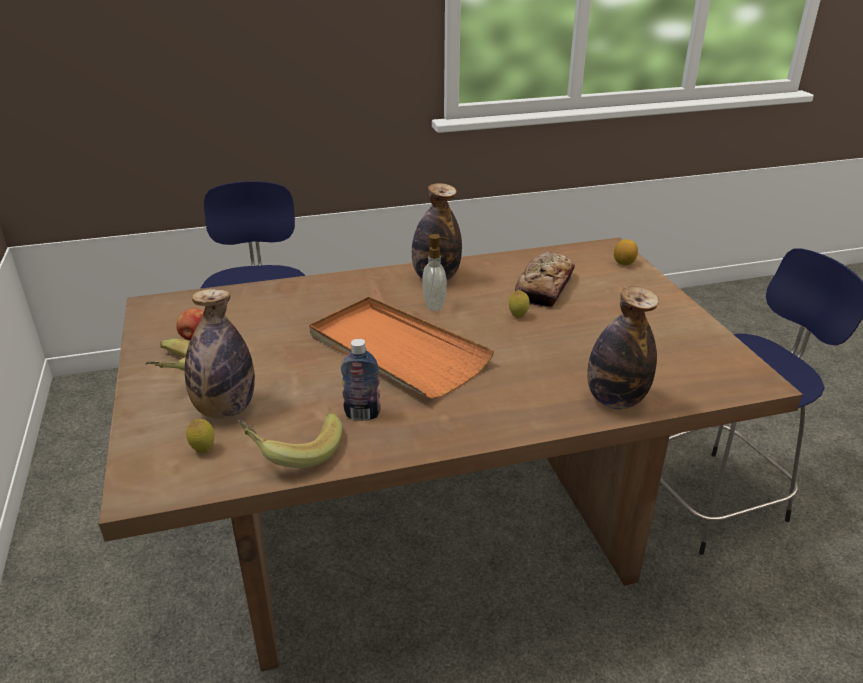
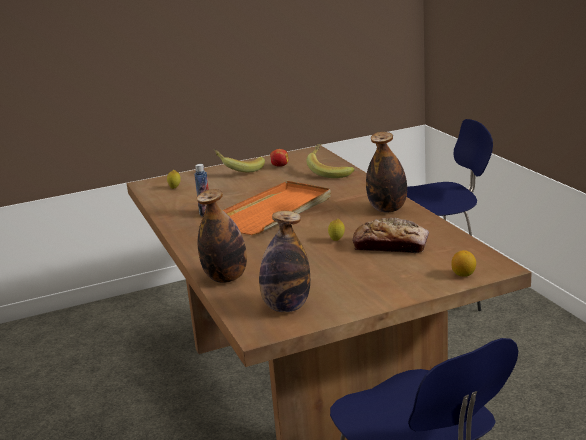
camera: 85 degrees right, 10 degrees down
(225, 409) = (208, 185): bottle -> bottle (286, 307)
(293, 450) = (173, 204): banana -> banana (330, 172)
(435, 305) = (342, 214): soap dispenser -> none

